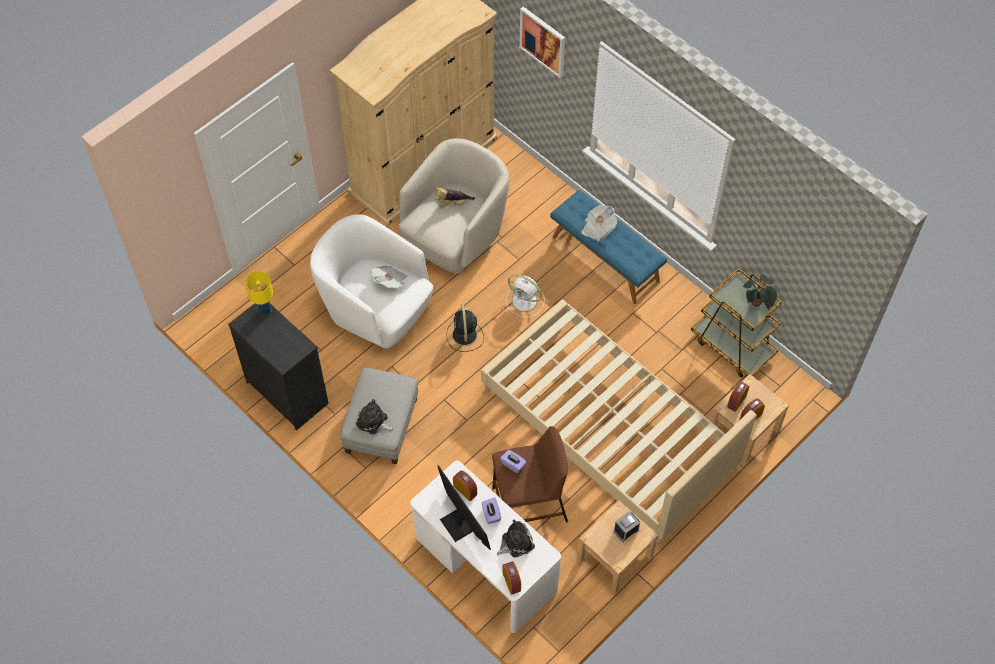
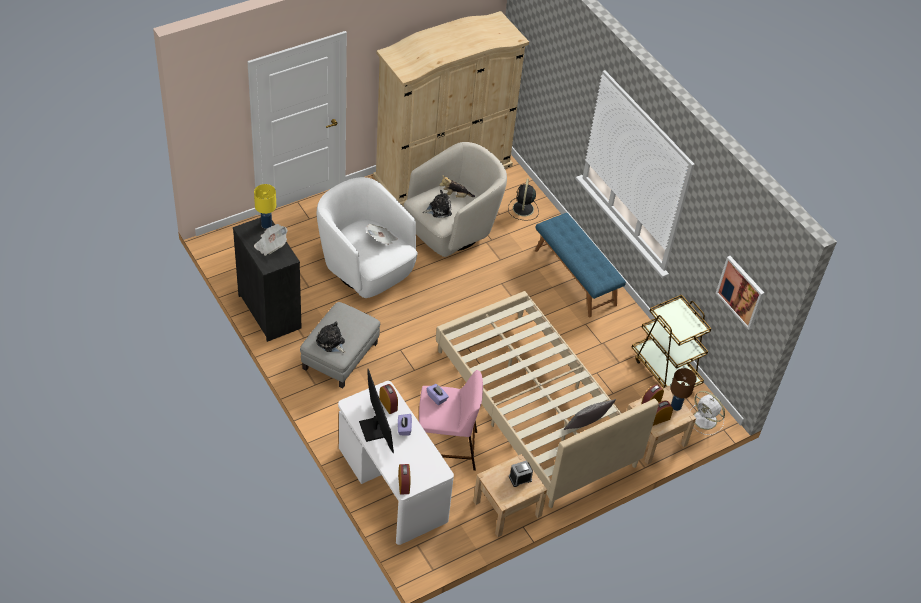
camera: 10 degrees right, 10 degrees down
(464, 336) = (434, 306): black fan -> black fan (523, 209)
(516, 542) = (418, 455): plush toy -> plush toy (438, 209)
(525, 301) = (495, 293): white fan -> white fan (706, 420)
(528, 505) = (445, 448): brown stool -> pink stool
(543, 41) = (561, 71): picture -> picture (741, 292)
(598, 228) = (573, 244): newspaper -> newspaper (271, 246)
(675, 445) = (586, 426): none -> pillow
(757, 303) = (689, 326): potted plant -> none
(764, 397) = (676, 406): none -> brown table lamp

